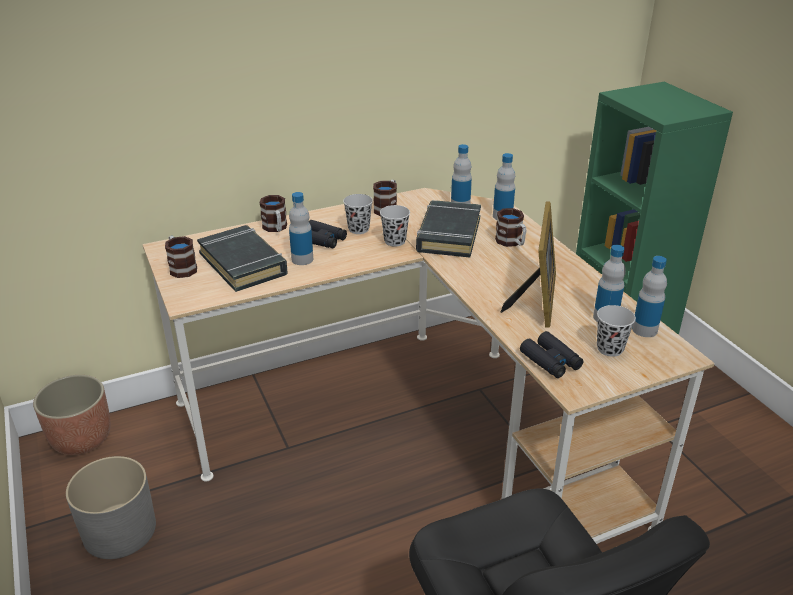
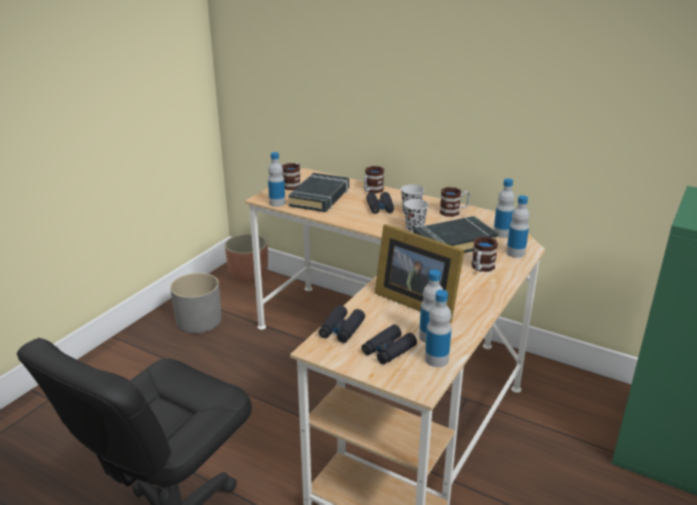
camera: 55 degrees right, 5 degrees down
(302, 259) = (349, 210): bottle -> bottle (277, 203)
(536, 299) = (415, 301): picture frame -> picture frame turned 60 degrees clockwise
(610, 349) = (388, 350): black cup -> black binoculars

